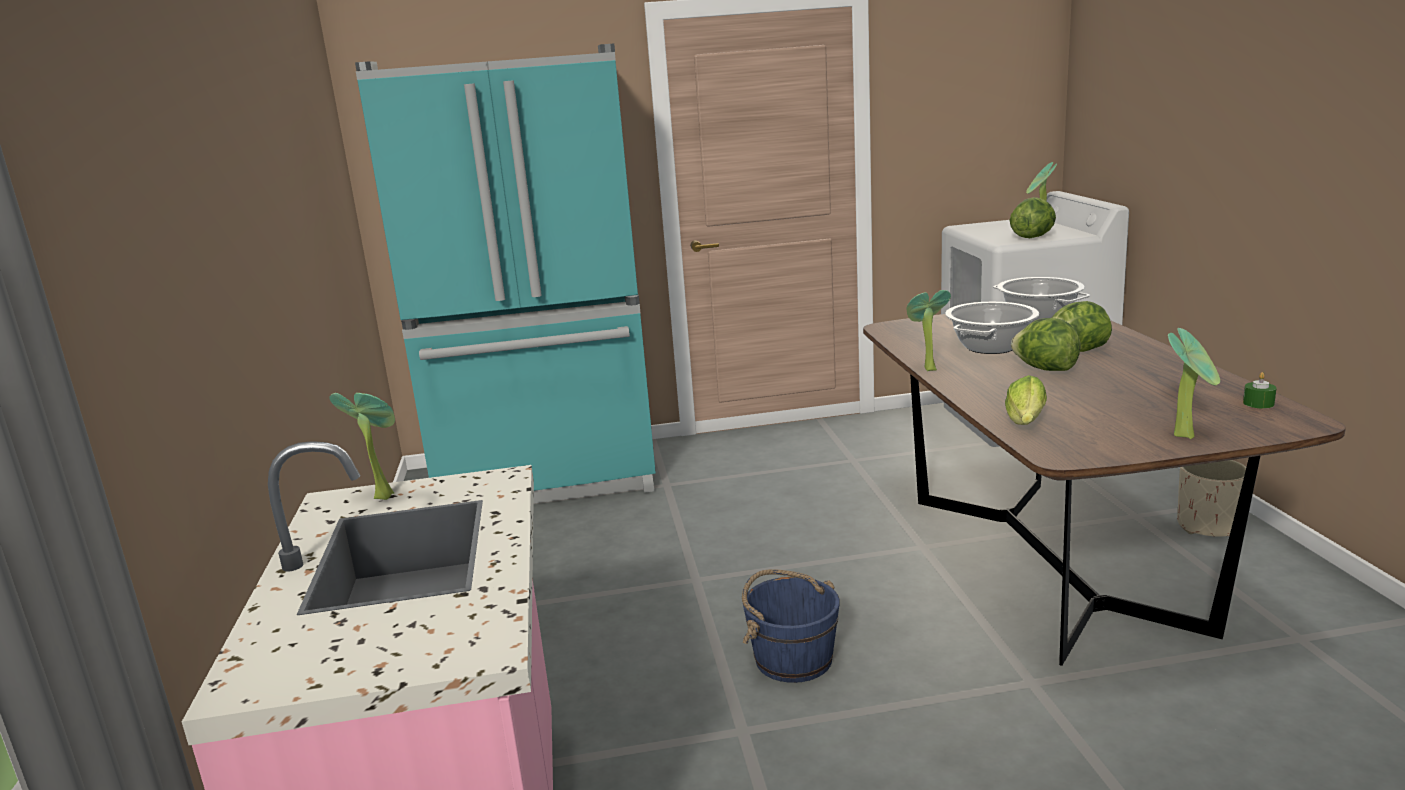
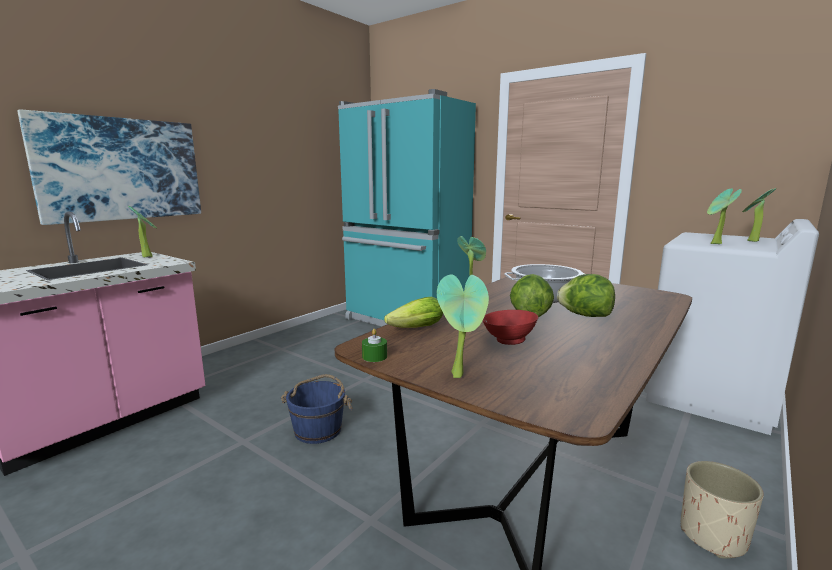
camera: 45 degrees right, 5 degrees down
(186, 314) = (121, 169): none -> picture
(1033, 237) = (715, 244): lettuce -> potted plant
(1038, 318) = (634, 296): cooking pot -> none
(1112, 396) = (508, 340): none -> red bowl
(1258, 403) = (590, 388): green candle -> green candle (374, 357)

